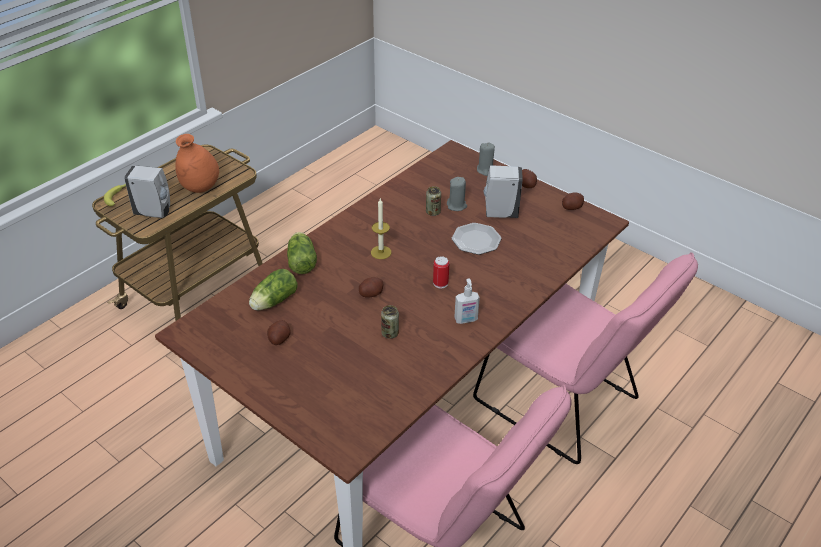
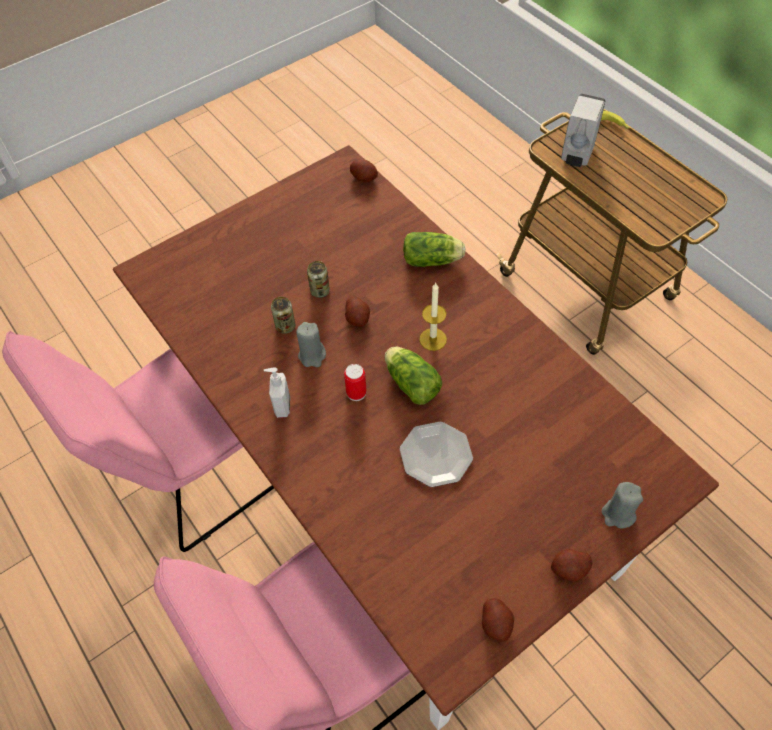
camera: 105 degrees right, 15 degrees up
(200, 188) = (623, 193): orange vase -> none
(272, 302) = (369, 230): lettuce -> lettuce (410, 382)
(279, 339) = (310, 232): potato -> potato (364, 177)
(433, 212) = (511, 414): can -> can (320, 291)
(457, 205) = (523, 449): grey candle -> grey candle (312, 356)
(499, 213) = (496, 503): white soap dispenser -> none

